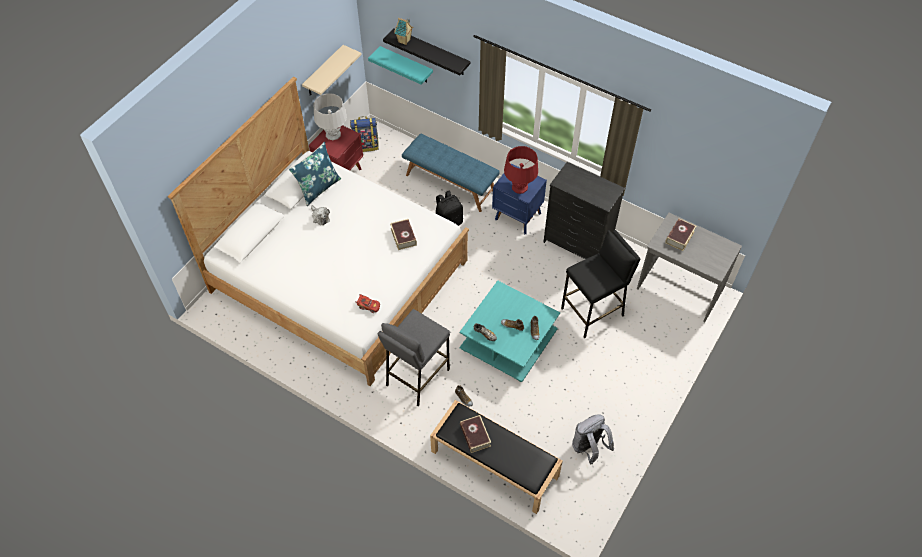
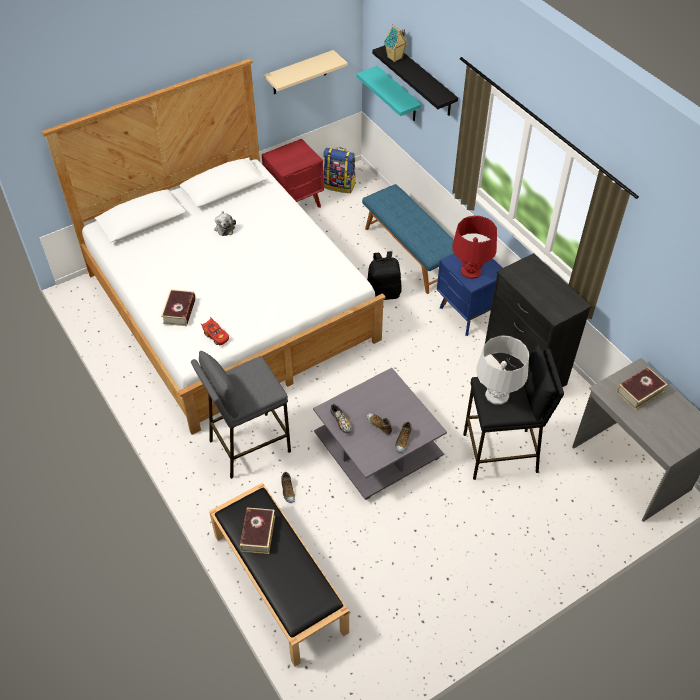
camera: 25 degrees right, 5 degrees down
(318, 188) = (241, 198): blue pillow -> none
(333, 134) = (293, 152): grey table lamp -> grey table lamp (497, 395)
(403, 237) = (301, 277): book -> book (179, 311)
(508, 342) = (377, 448): turquoise coffee table -> grey coffee table
(589, 448) = (405, 615): grey backpack -> none

